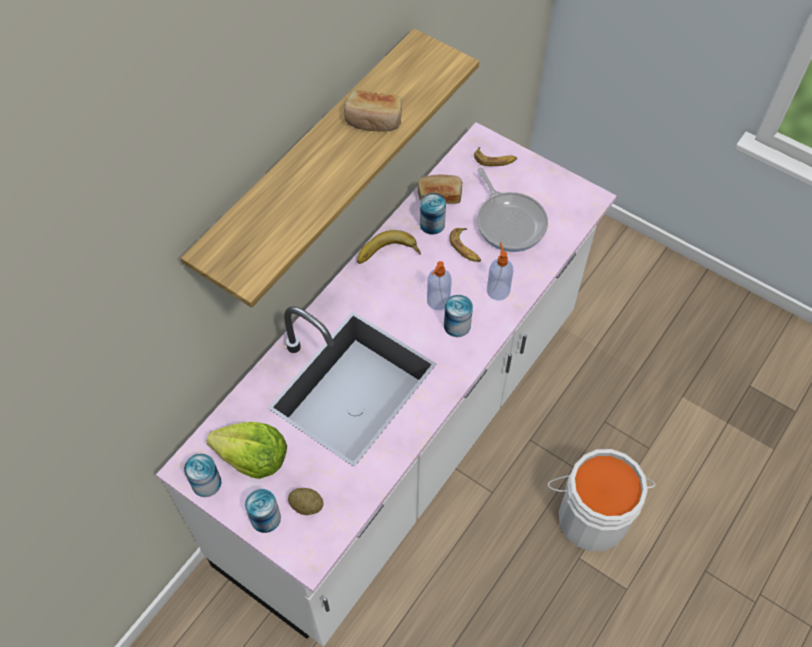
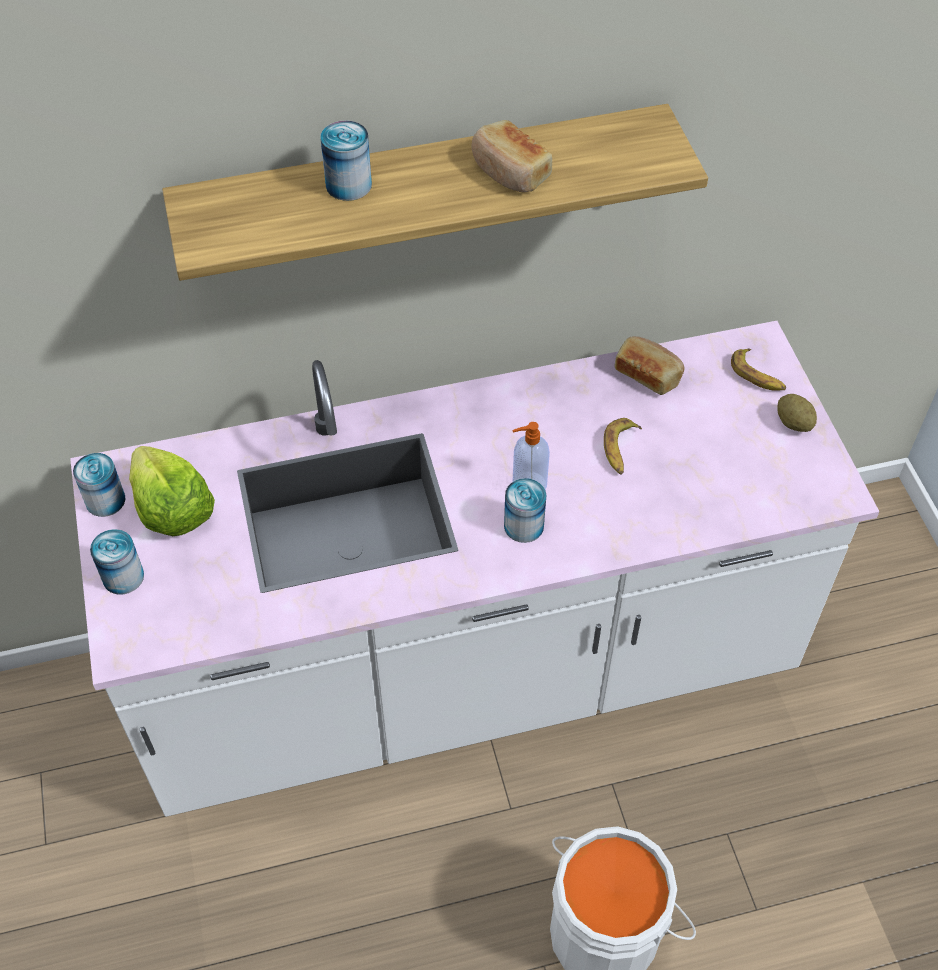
camera: 40 degrees right, 5 degrees down
(306, 505) = (173, 595): potato -> potato (793, 423)
(388, 255) = (522, 400): banana -> none
(432, 224) = (607, 399): can -> can (348, 185)
(498, 290) = (612, 520): soap dispenser -> none
(509, 222) = (704, 455): frying pan -> none

